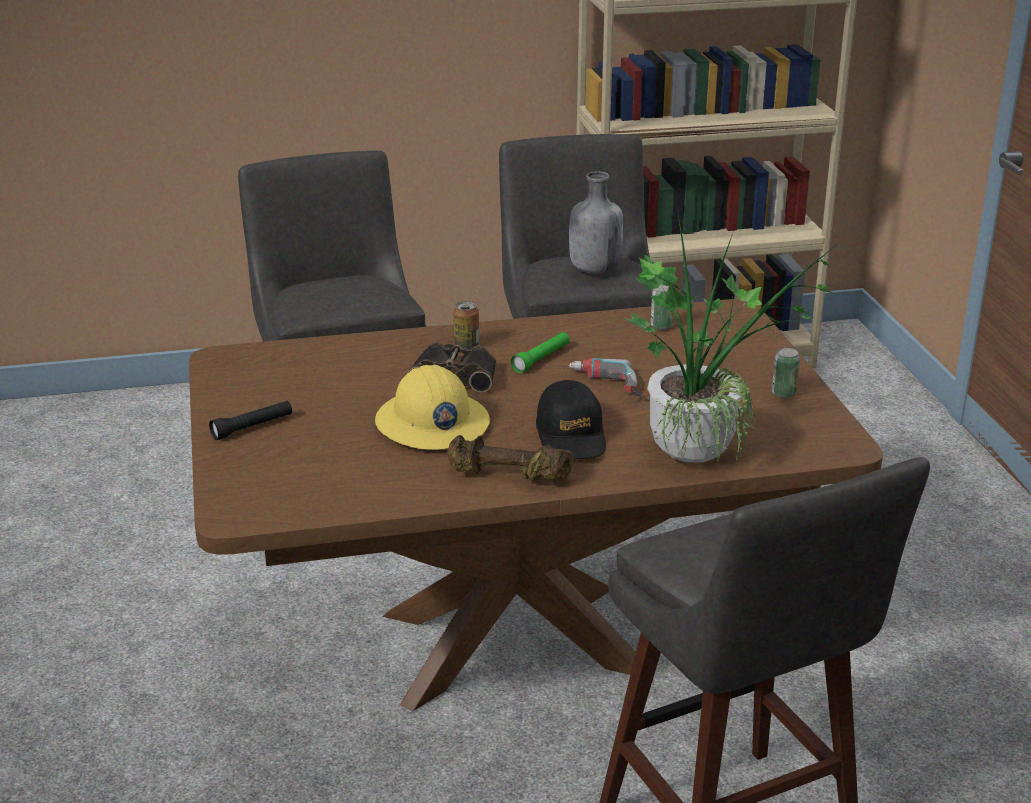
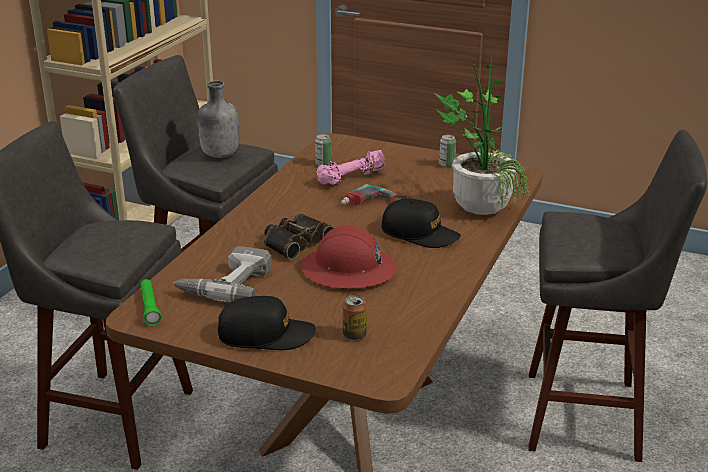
camera: 55 degrees left, 0 degrees up
(252, 427) = (266, 335): black flashlight -> black cap
(326, 374) = (225, 283): none -> power drill
(431, 424) = (348, 270): yellow hard hat -> red hard hat
(466, 345) = (258, 225): can -> can (354, 335)
(508, 476) = (445, 268): brown dumbbell -> none
(541, 359) = (313, 209): green flashlight -> green flashlight (150, 307)
(650, 353) = (351, 179): none -> pink dumbbell

